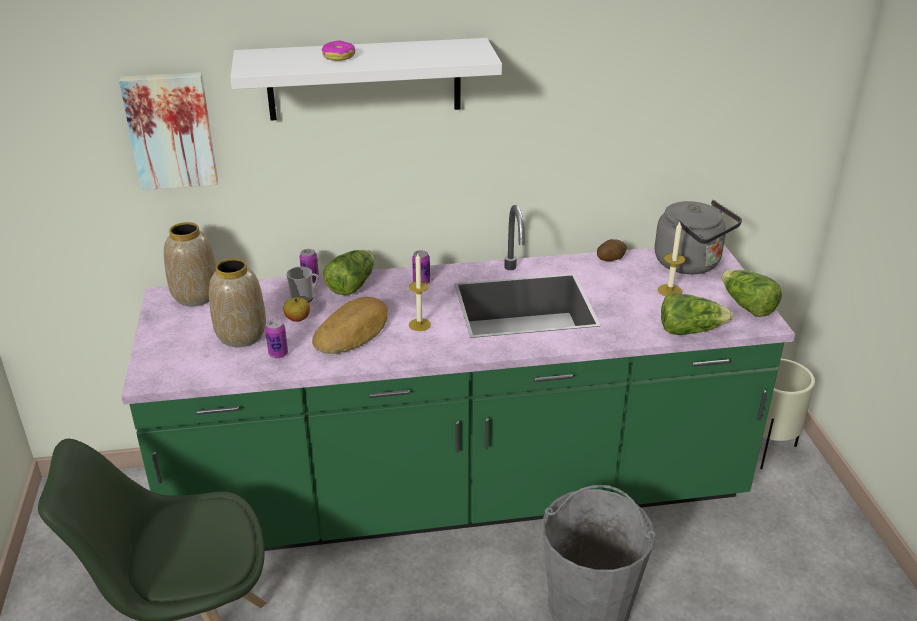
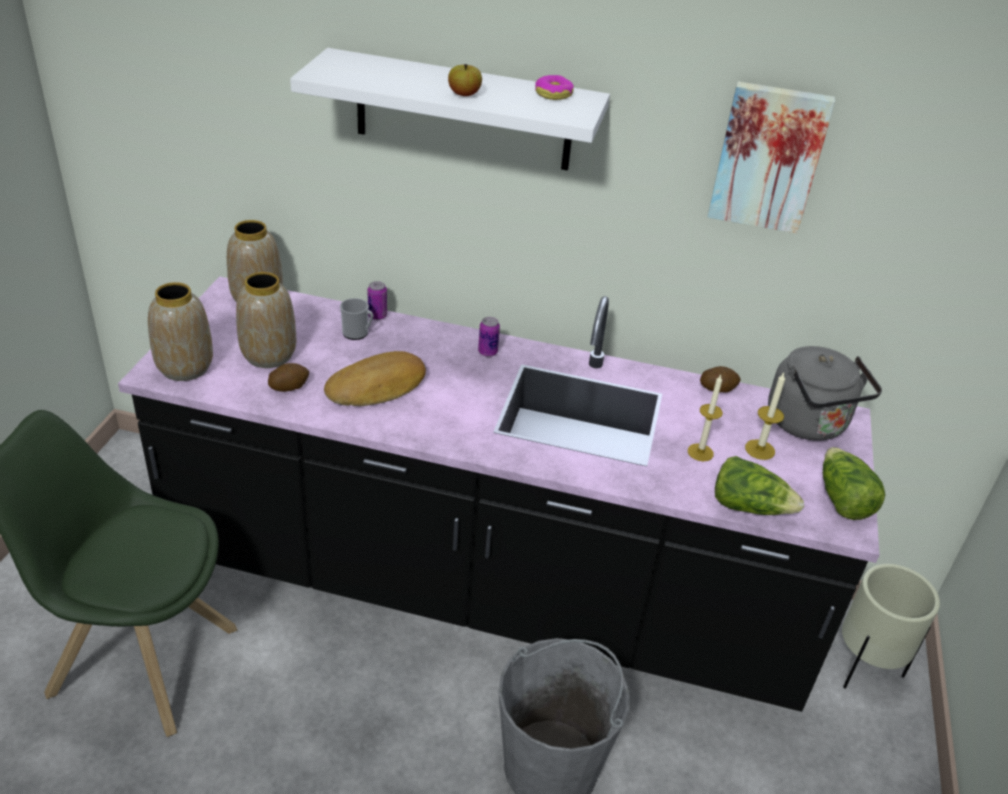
camera: 20 degrees right, 5 degrees up
(171, 130) = (258, 120): picture -> picture (768, 157)
(174, 367) = (185, 368): none -> vase
(278, 354) = (289, 386): can -> potato
(297, 319) = (334, 354): apple -> apple (464, 94)
(338, 56) = (423, 79): donut -> donut (553, 94)
(351, 285) = (414, 333): lettuce -> none
(419, 324) = (451, 400): candle -> candle (700, 452)
(458, 493) = (486, 588): green counter -> black counter

